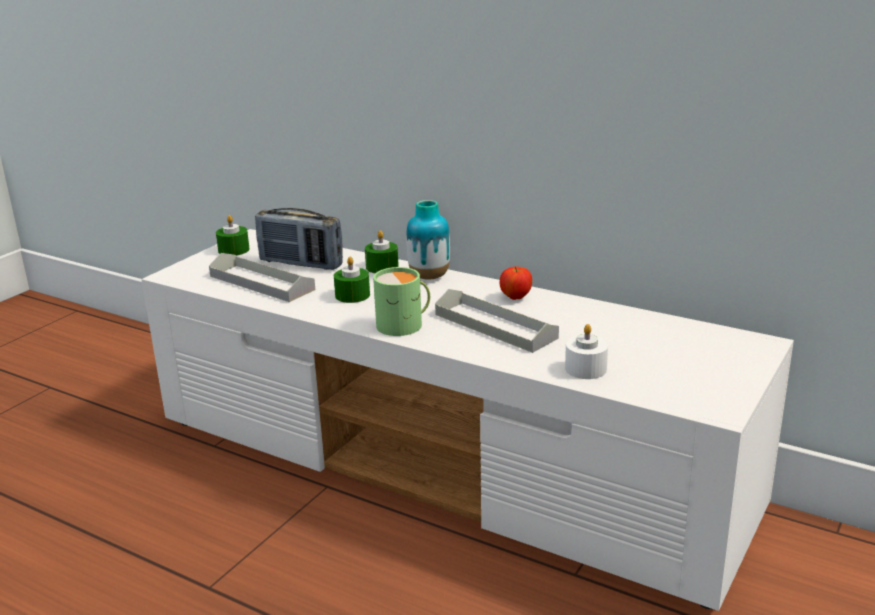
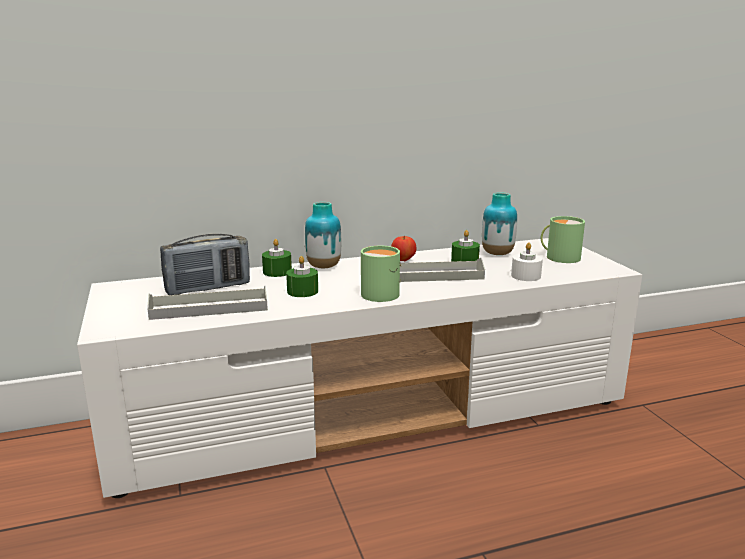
camera: 50 degrees left, 5 degrees down
(233, 250) = (119, 299): green candle -> green candle (464, 261)
(634, 330) = (497, 254): none -> vase
(698, 364) = (559, 257): none -> green mug

